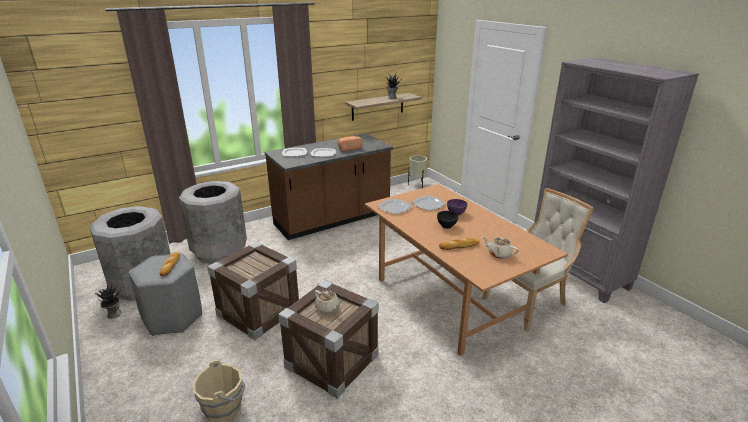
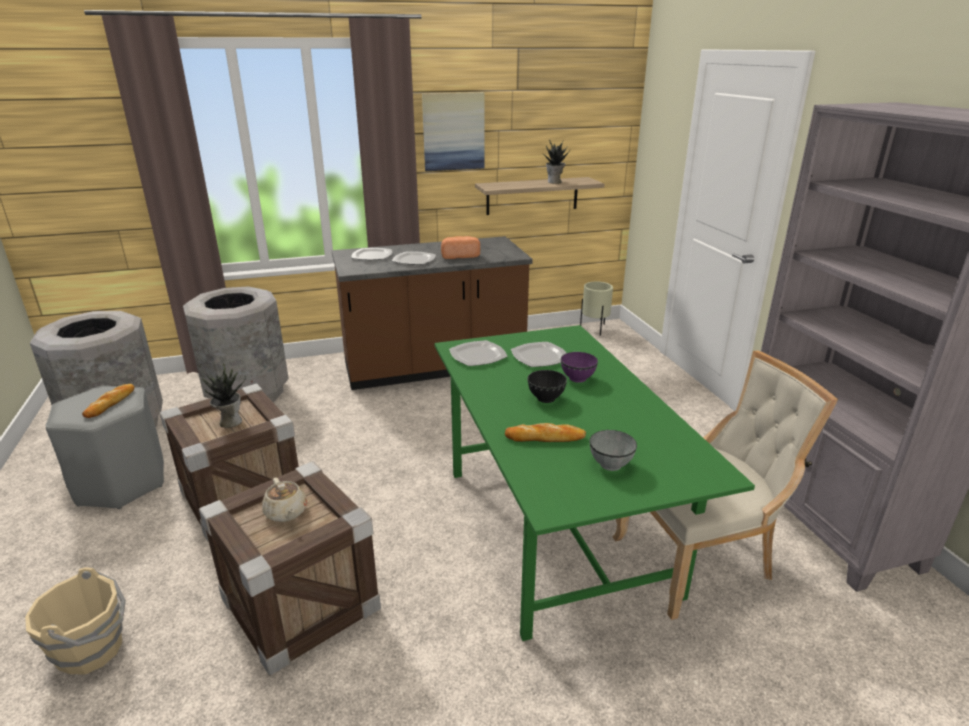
camera: 15 degrees right, 0 degrees up
(113, 314) = (52, 464): potted plant -> potted plant (229, 422)
(332, 71) = (453, 131): none -> picture
(448, 299) = (553, 528): brown dining table -> green dining table
(499, 254) = (611, 464): beige teapot -> grey bowl

